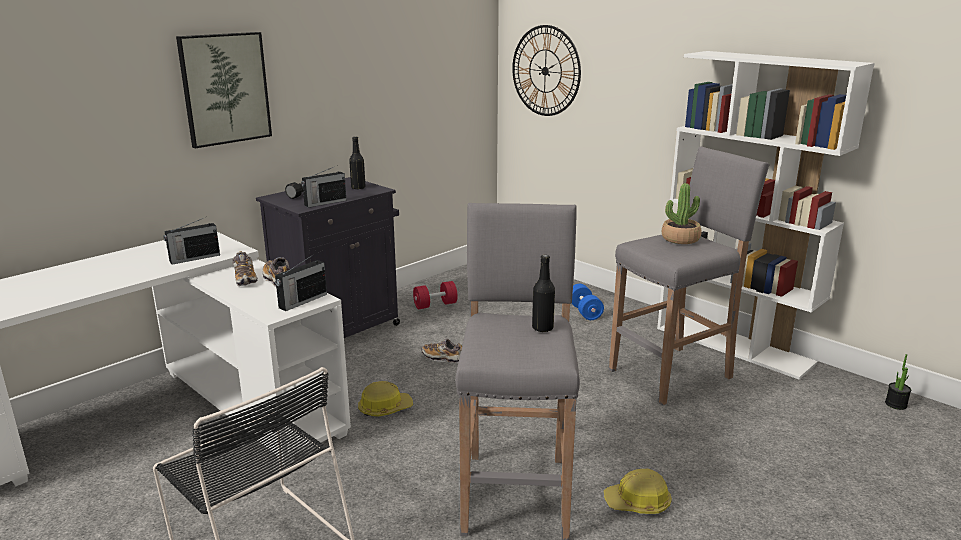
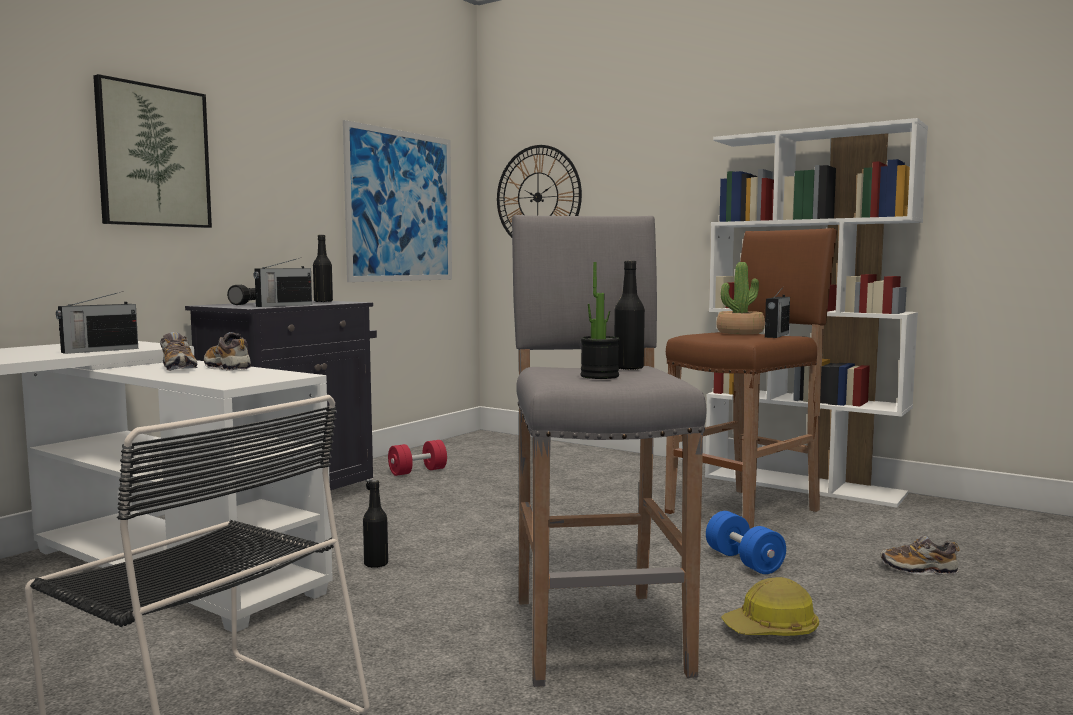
camera: 10 degrees left, 15 degrees down
(302, 301) = (270, 376): radio -> radio (776, 335)
(385, 408) = (376, 564): hard hat -> black bottle
(427, 86) = (400, 206): none -> picture
(442, 357) = (442, 514): shoe -> shoe (919, 569)
(584, 312) = (610, 468): blue dumbbell -> blue dumbbell (744, 561)
(673, 373) = (745, 511): grey stool -> brown stool
(896, 404) = (1021, 520): potted plant -> potted plant (599, 376)

